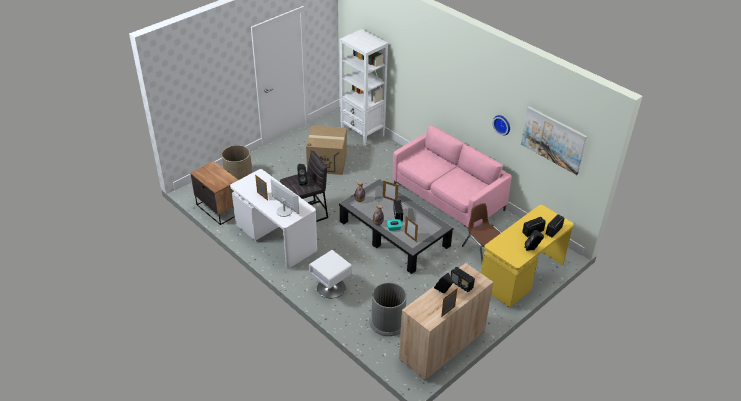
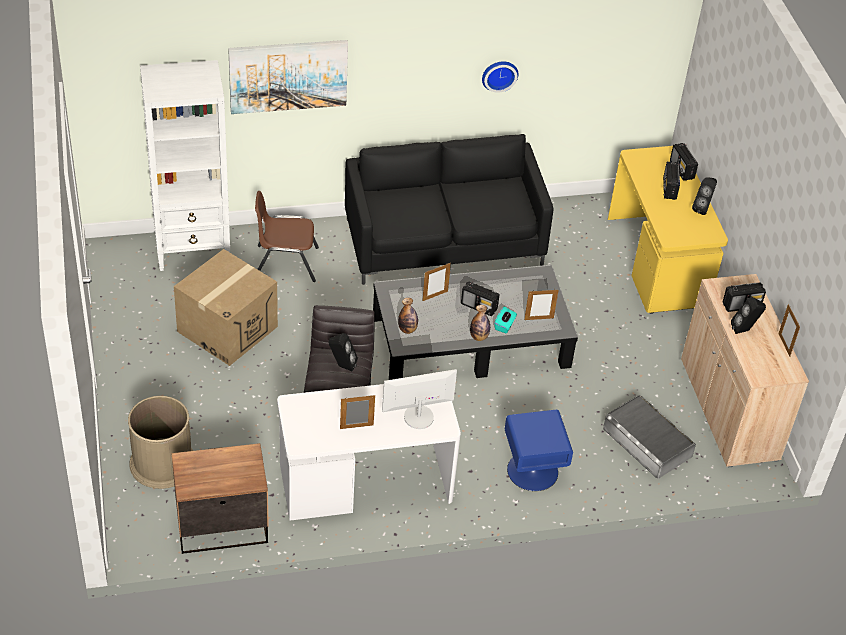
camera: 60 degrees left, 5 degrees up
(330, 288) = (532, 471): white nightstand -> blue nightstand
(388, 321) = (647, 442): grey trash can -> grey storage box
(448, 199) = (443, 243): pink sofa -> black sofa
(483, 251) = (583, 271): brown chair -> brown chair (286, 262)
(553, 140) = (600, 49): picture -> picture (288, 76)

